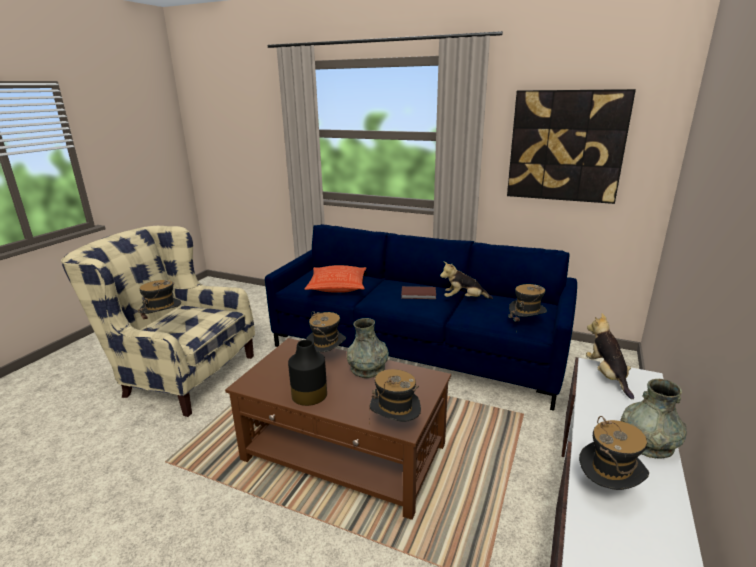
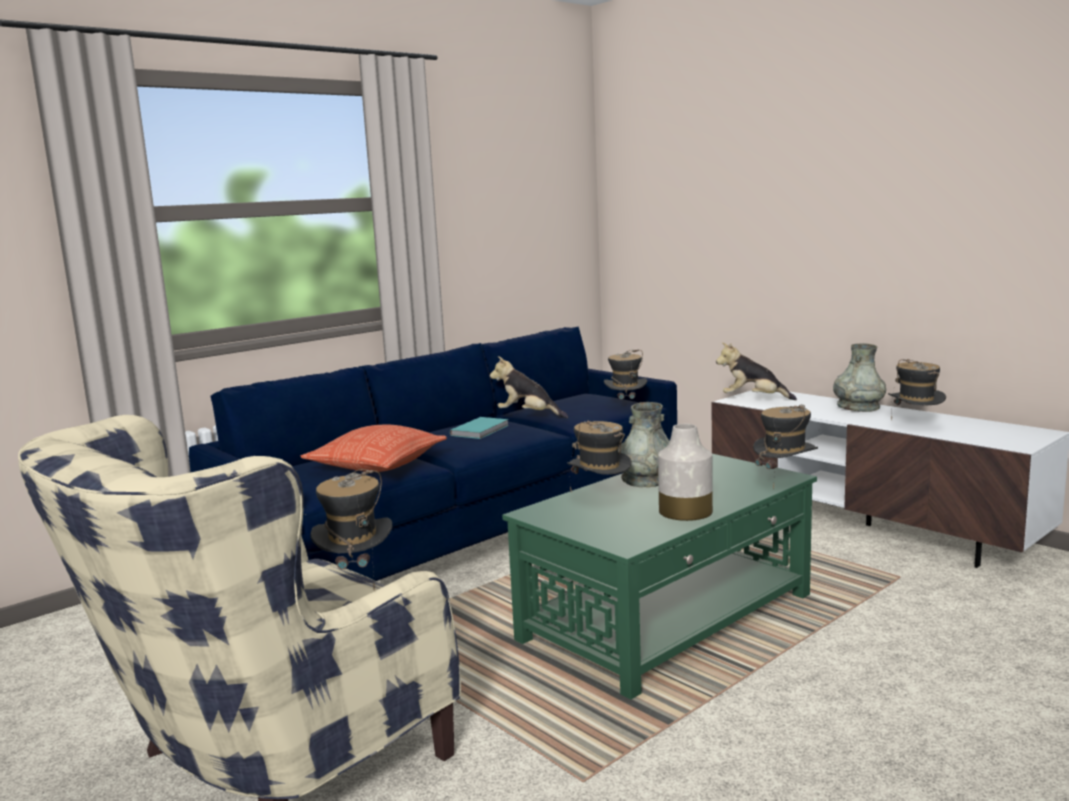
camera: 65 degrees left, 10 degrees down
(309, 394) = (684, 511): black vase -> beige vase
(345, 453) = (669, 617): brown coffee table -> green coffee table
(419, 294) = (481, 430): brown book -> turquoise book
(464, 299) = (528, 415): plush toy -> plush toy turned 90 degrees clockwise
(566, 146) = (507, 206): picture -> none

